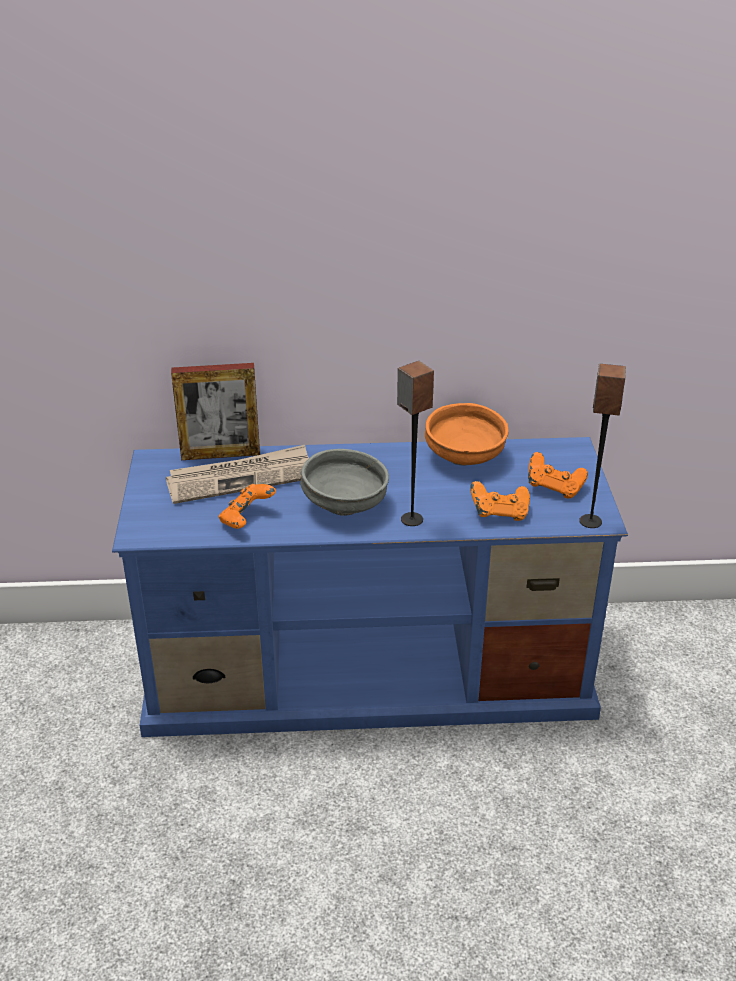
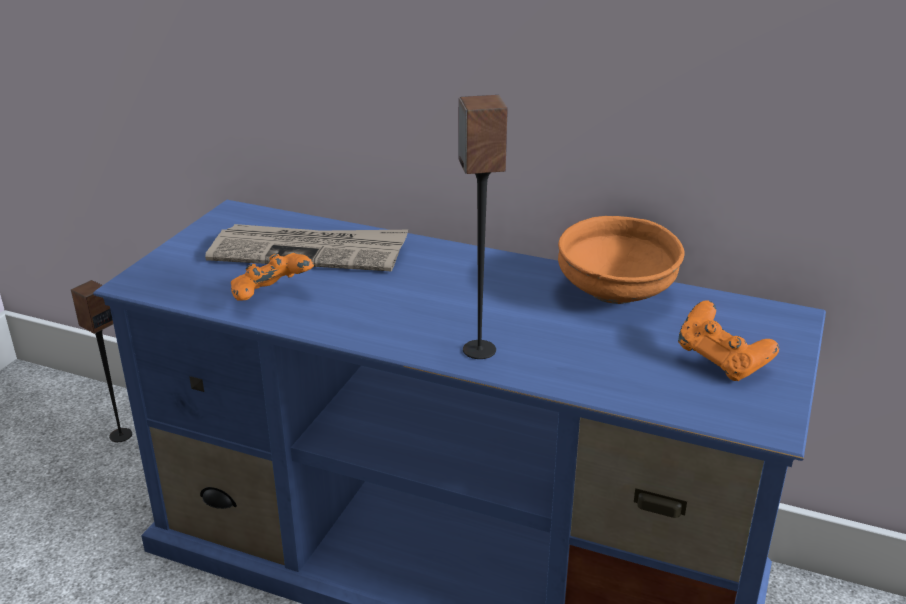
camera: 25 degrees right, 5 degrees down
(220, 454) = (312, 223): picture frame -> none
(346, 505) = (408, 312): grey bowl -> none
(499, 513) = (611, 374): orange game controller -> none
(590, 521) = (748, 421): speaker -> speaker (120, 435)

